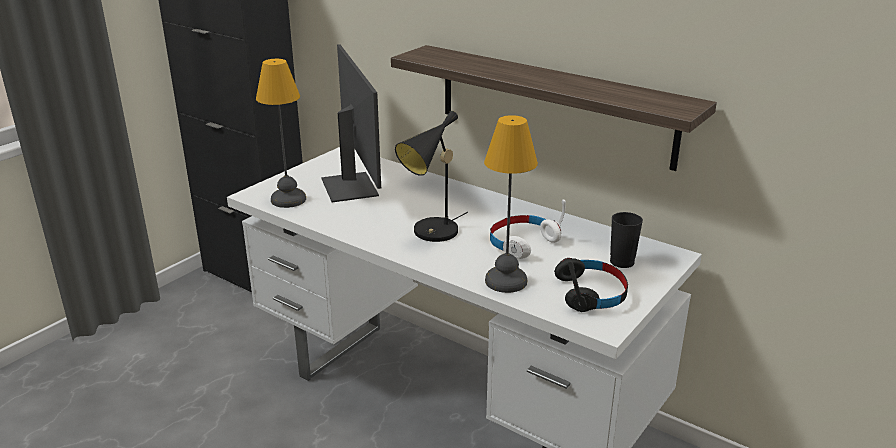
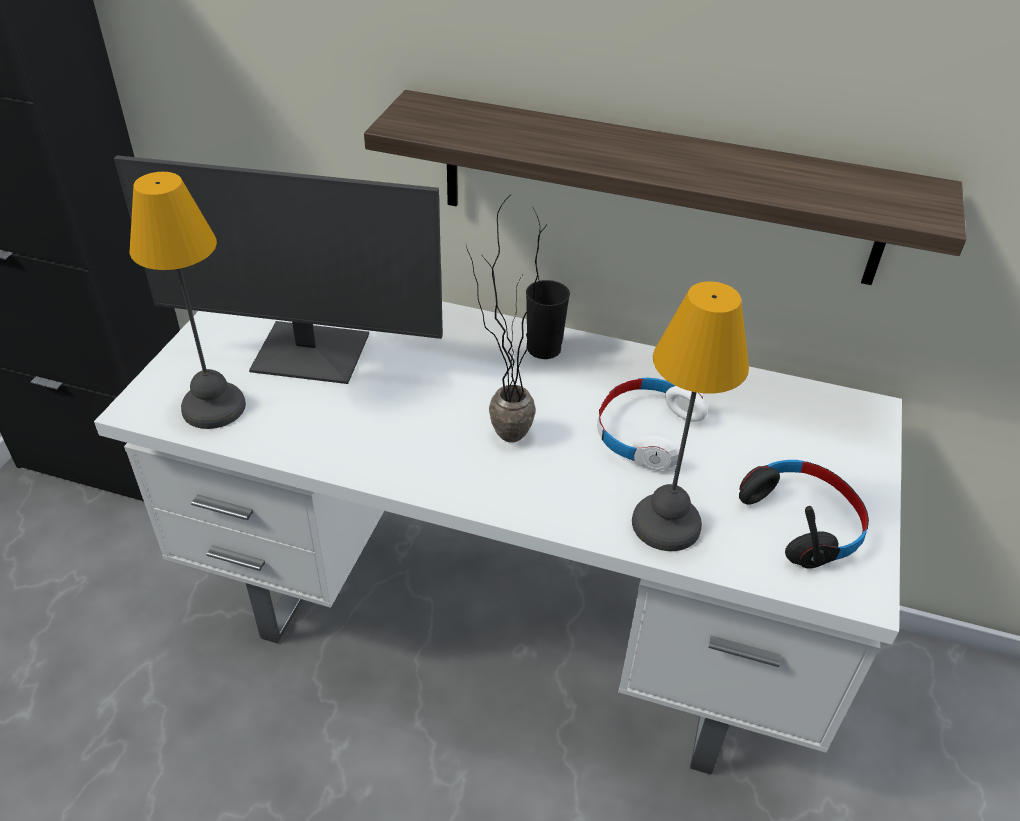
camera: 20 degrees left, 15 degrees up
(351, 187) = (310, 355): monitor -> monitor turned 135 degrees clockwise
(432, 234) = (498, 441): black table lamp -> potted plant
(622, 262) = (808, 441): black cup -> black cup (544, 349)

